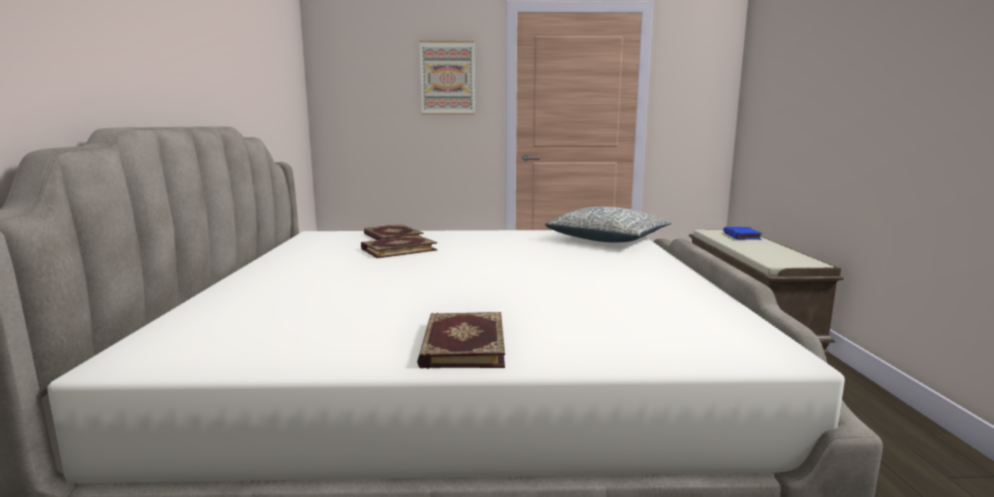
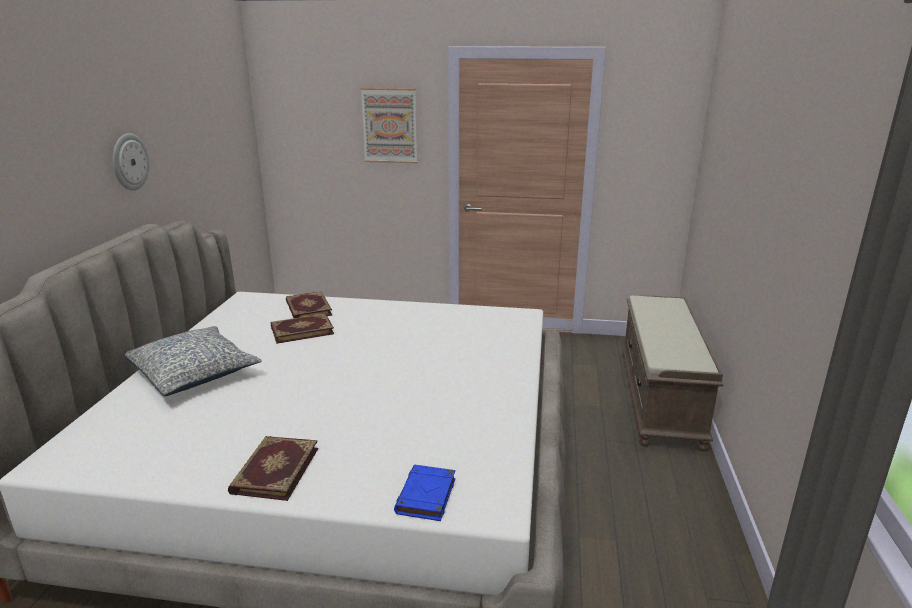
camera: 10 degrees right, 10 degrees up
(202, 54) = (129, 162): none -> wall clock
(608, 239) = (500, 326): pillow -> pillow (195, 373)
(742, 236) = (670, 311): blue book -> blue book (426, 497)

